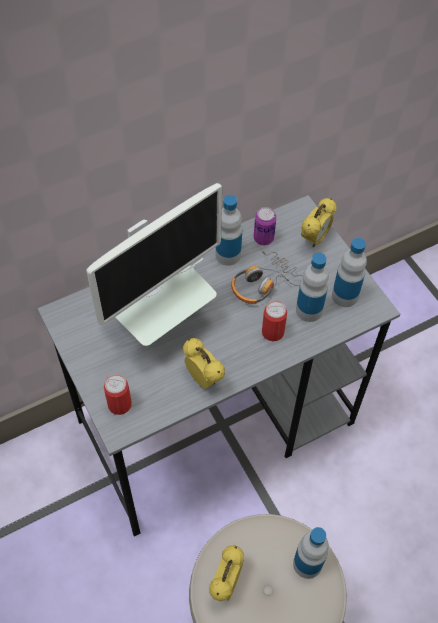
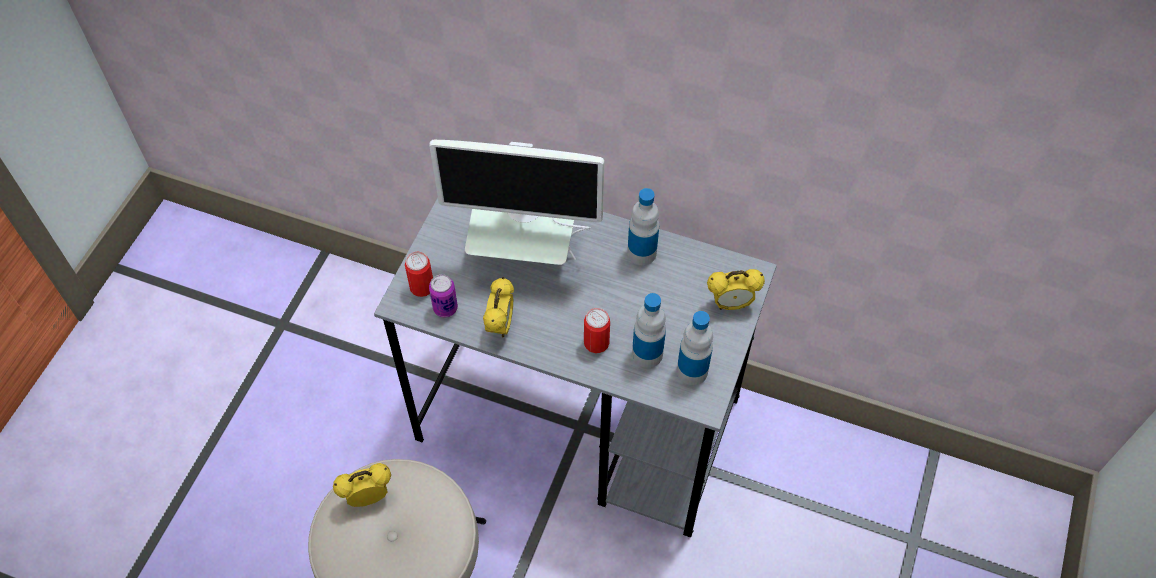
camera: 50 degrees right, 0 degrees up
(263, 238) = (688, 265): can -> can (445, 308)
(263, 283) = (639, 300): headphones -> none
(307, 564) = (437, 547): bottle -> none

